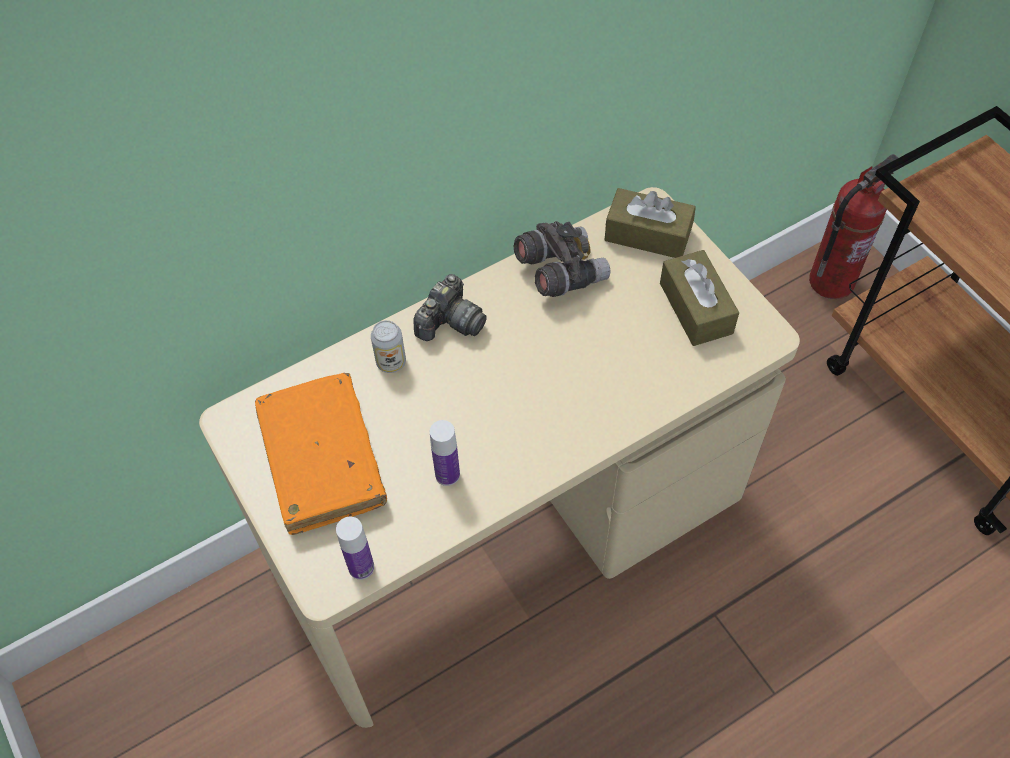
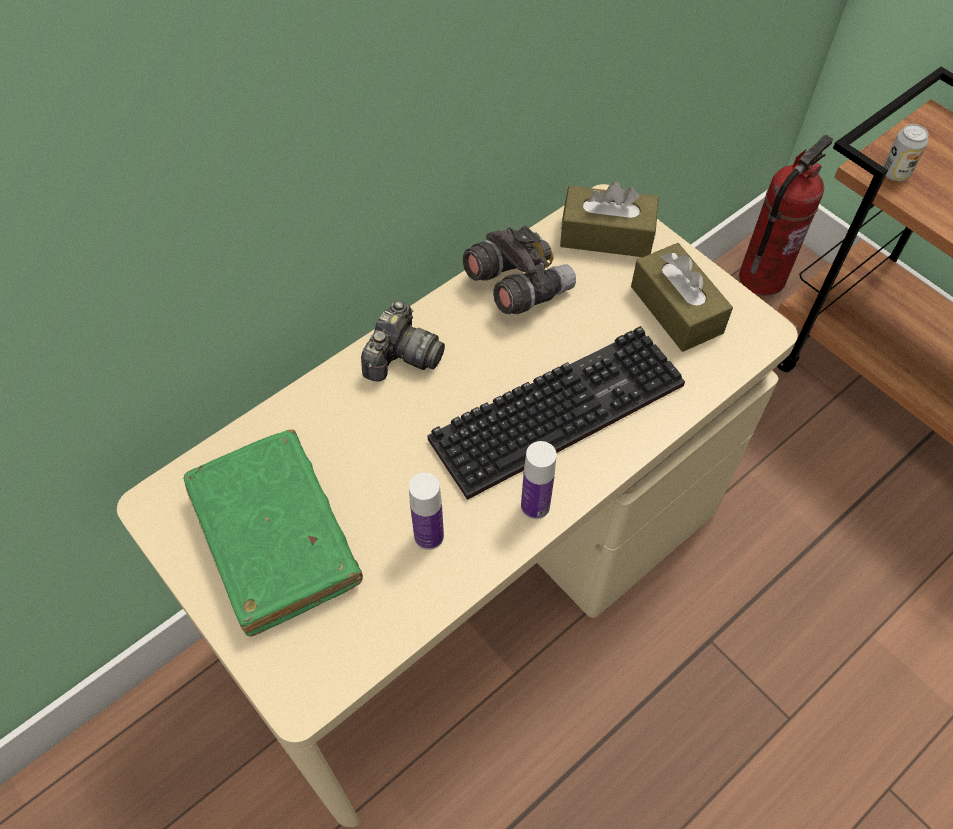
camera: 10 degrees left, 0 degrees up
(322, 460) = (275, 538): orange book -> green book
(361, 567) = (342, 665): bottle -> bottle (535, 506)
(391, 362) = (340, 411): can -> can (895, 173)
(575, 381) = (558, 407): none -> keyboard

